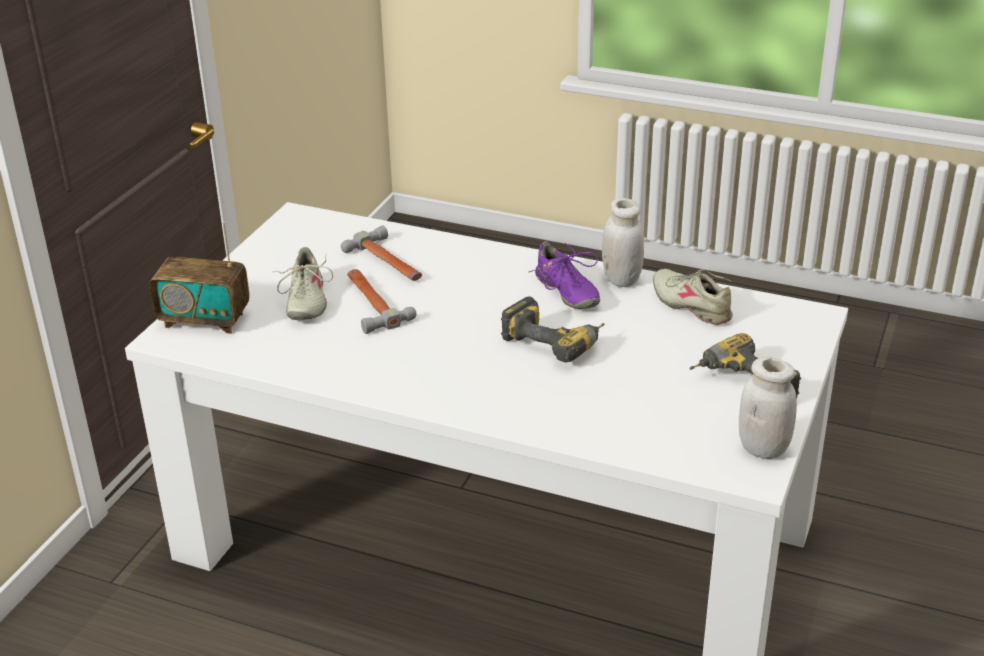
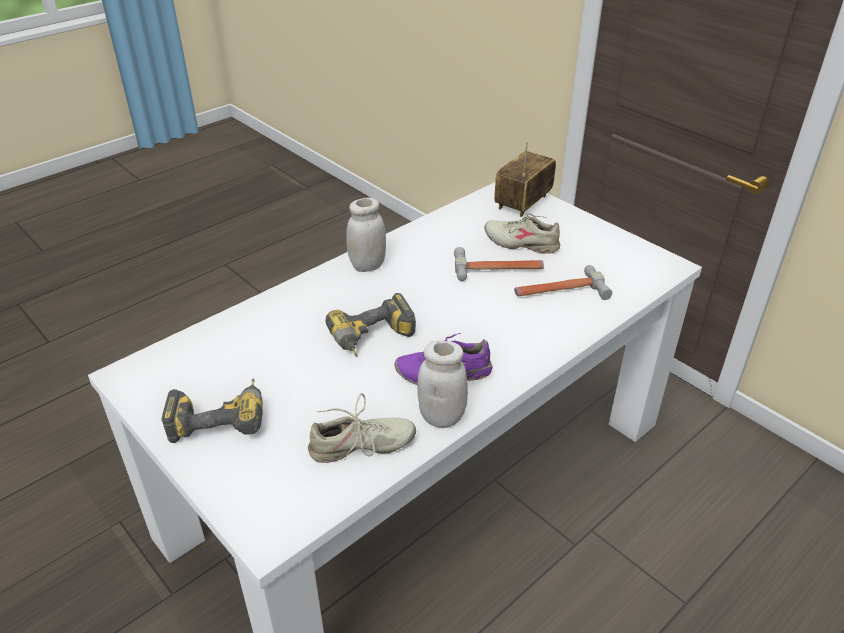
camera: 115 degrees right, 5 degrees up
(763, 448) = (143, 393): white jar -> white jar (367, 265)

